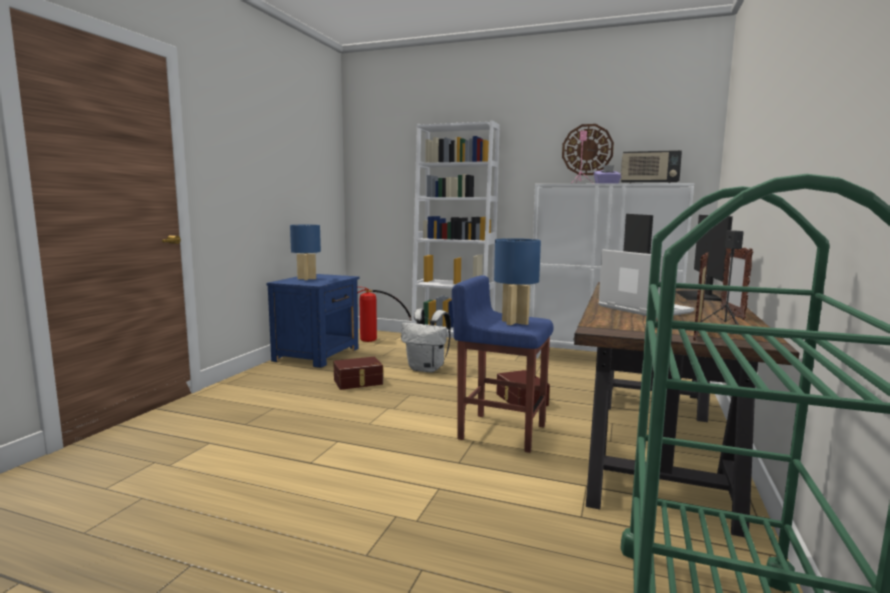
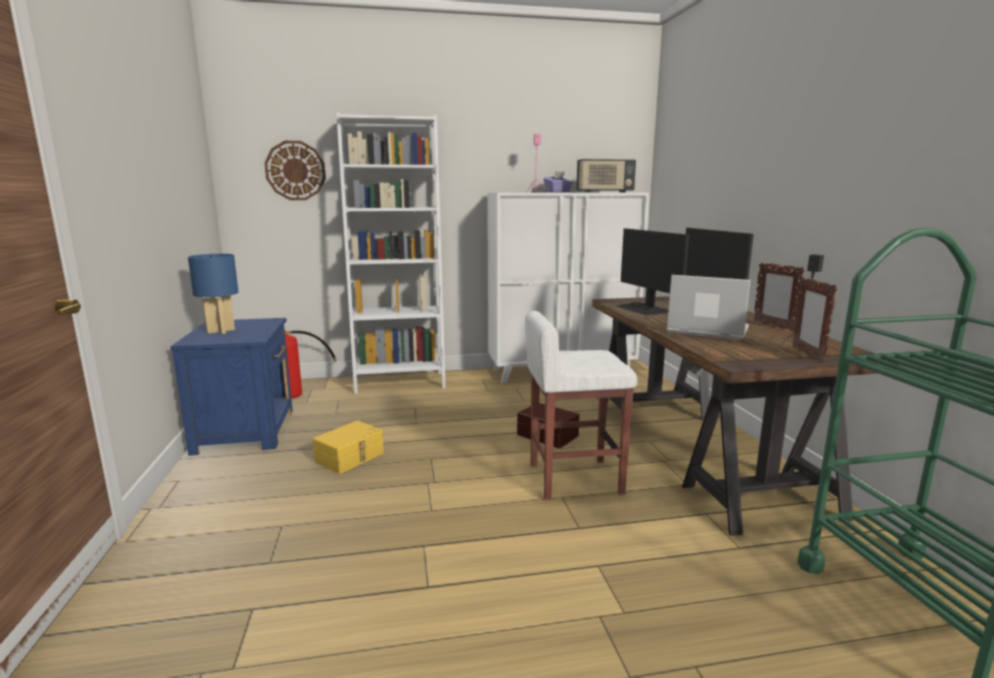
camera: 30 degrees left, 5 degrees up
(358, 382) = (351, 458): brown storage box -> yellow storage box
(427, 369) = (410, 420): white backpack -> none
(500, 432) = (573, 478): blue stool -> white stool
(514, 322) = (591, 361): blue table lamp -> none
(587, 150) = (531, 153): wall clock -> wall clock (295, 170)

